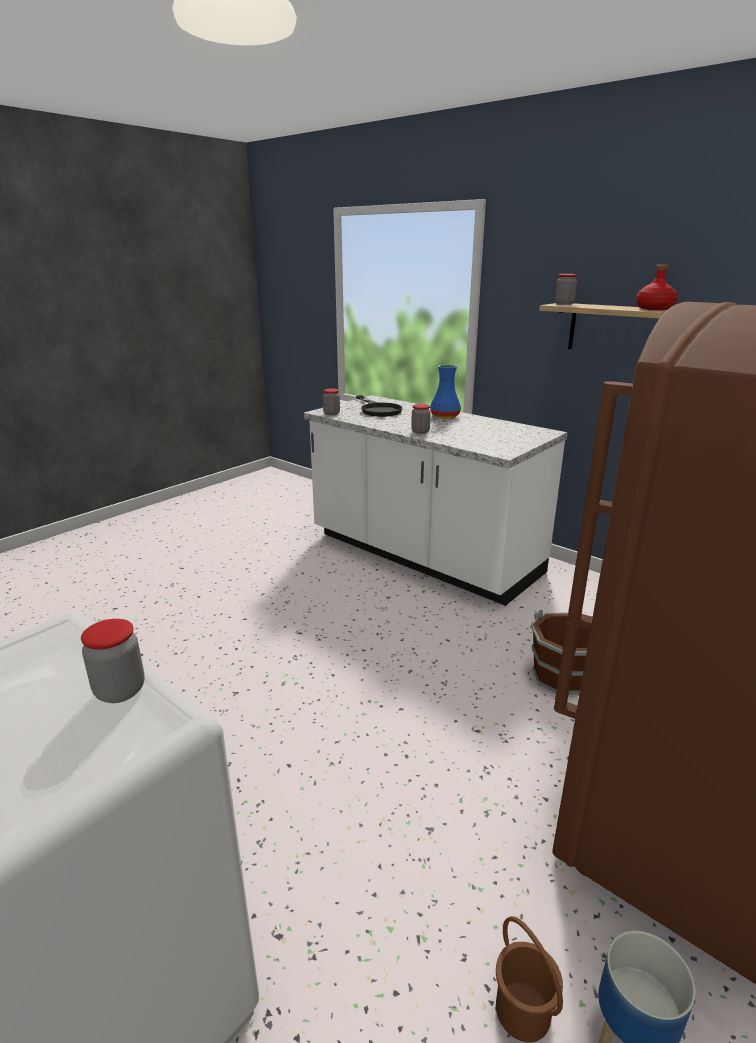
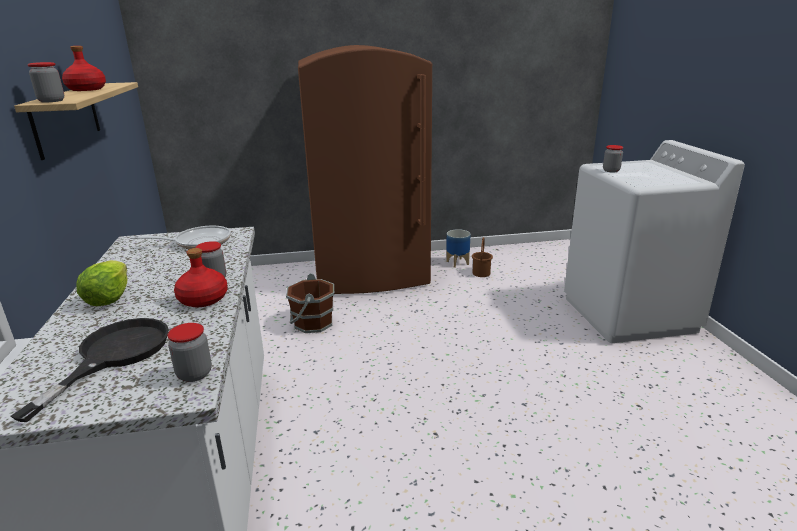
camera: 140 degrees left, 0 degrees up
(398, 425) = (202, 299): none -> red bottle
(444, 416) = (108, 298): blue vase -> lettuce
(501, 441) = (198, 242): none -> frying pan

